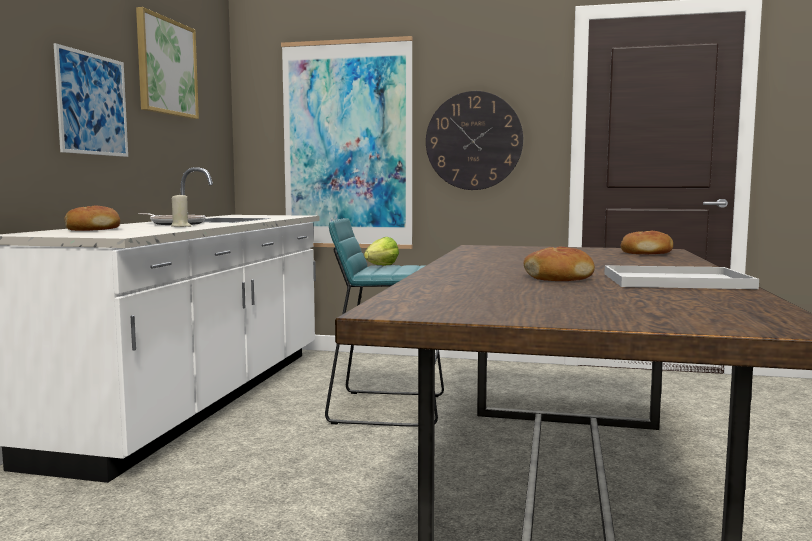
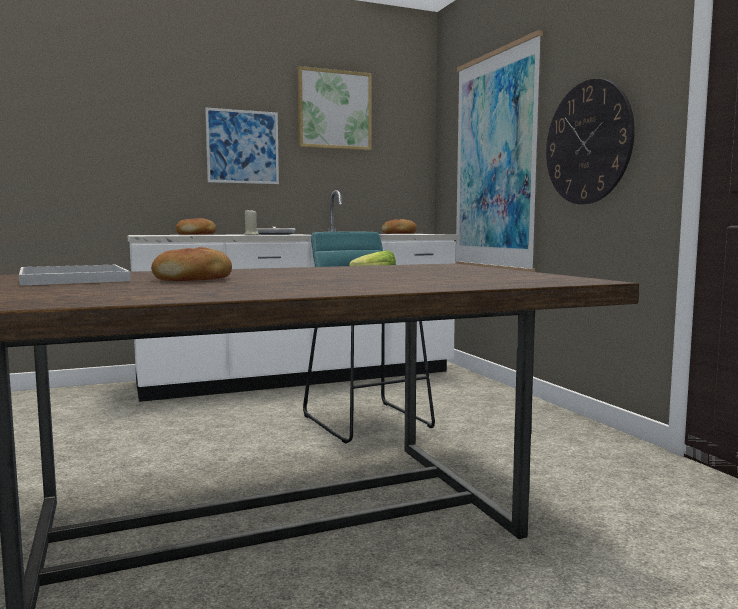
camera: 55 degrees right, 0 degrees up
(647, 253) = (520, 279): bread -> bread (399, 233)
(677, 281) = (216, 290): white tray -> white tray (75, 278)

